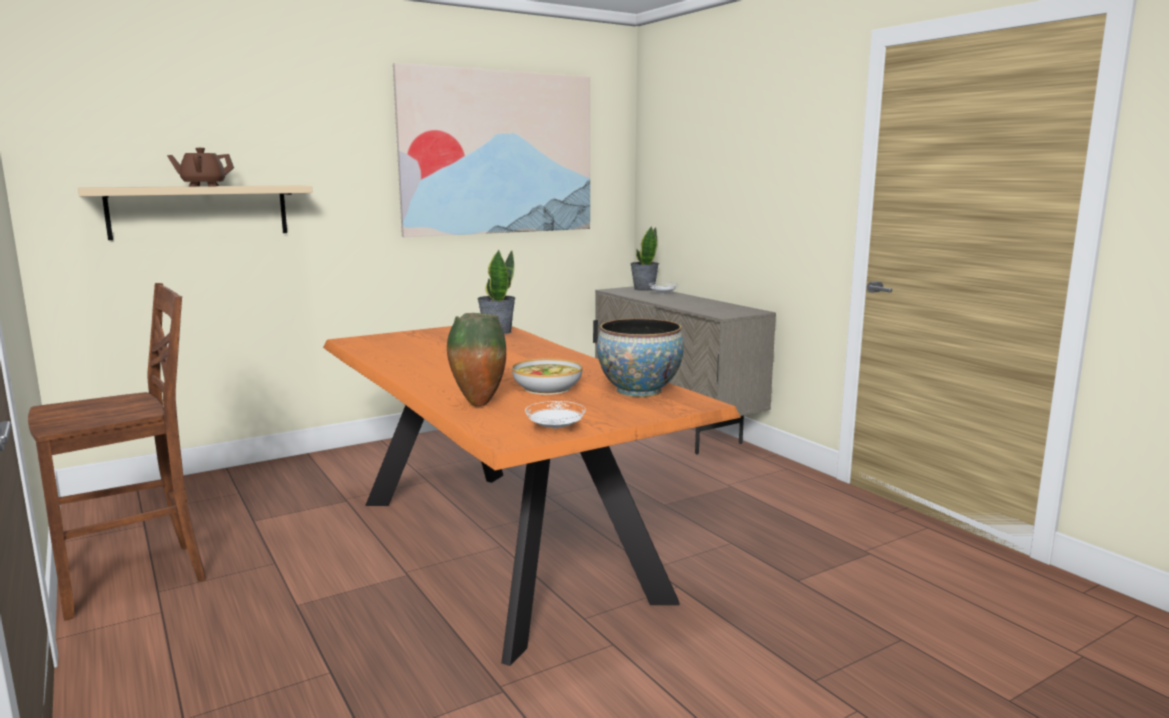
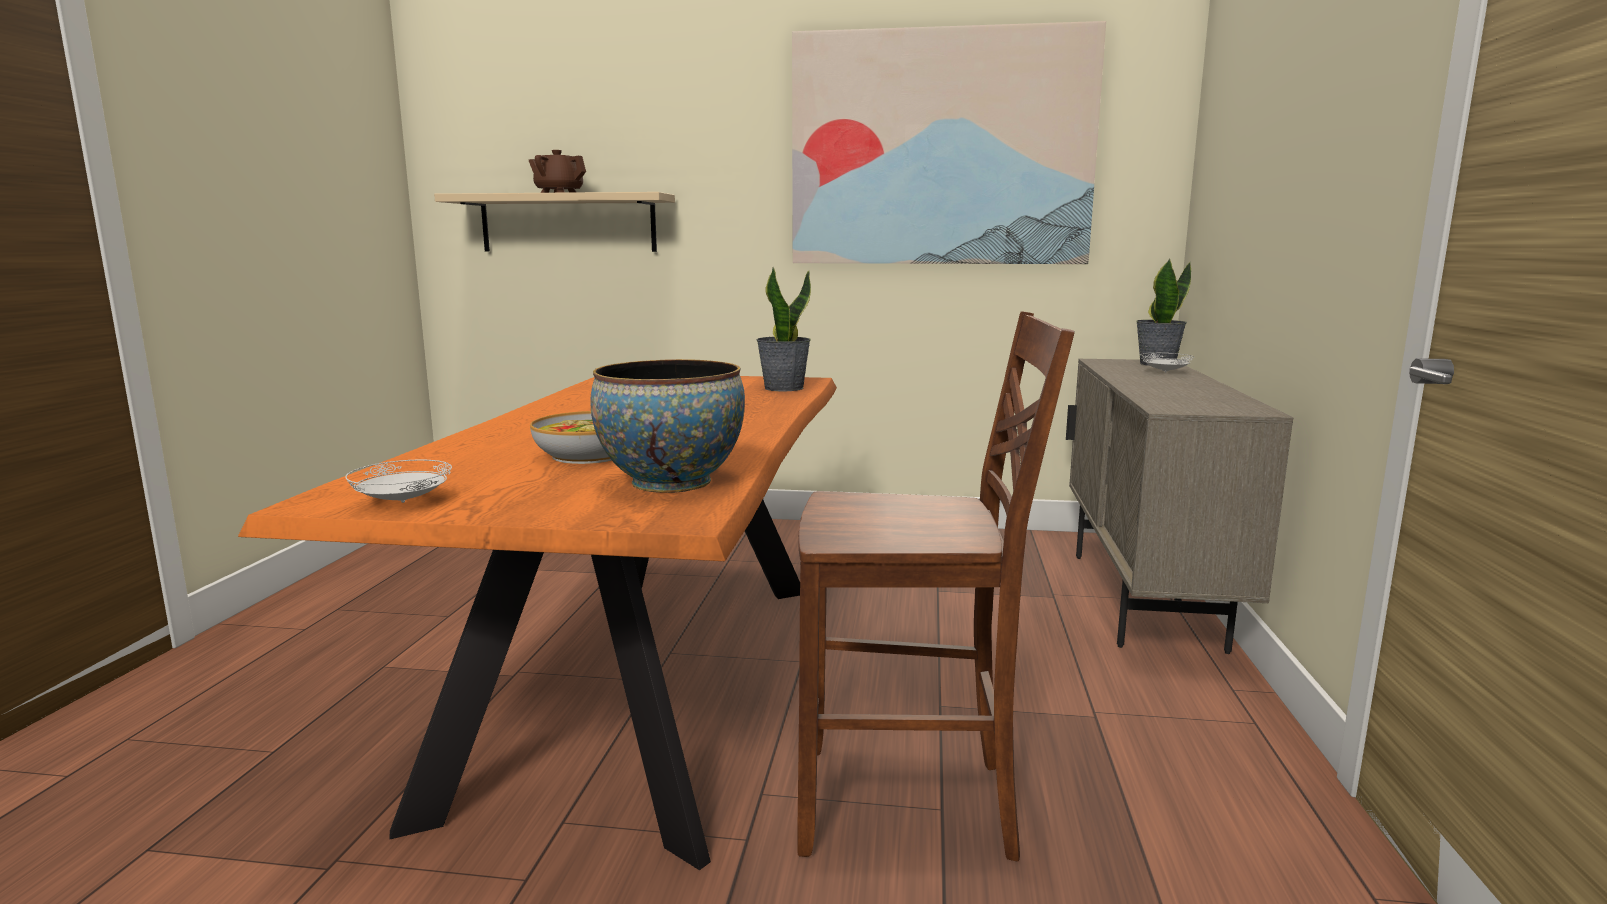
camera: 40 degrees right, 0 degrees up
(135, 578) = (348, 591): brown chair -> brown chair (910, 805)
(477, 404) = (458, 455): vase -> none

